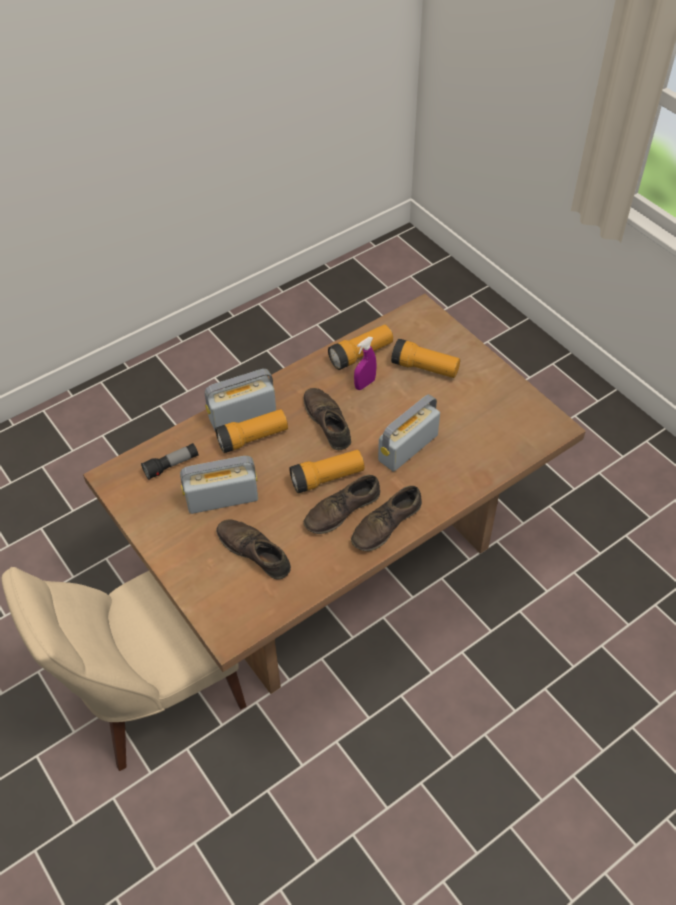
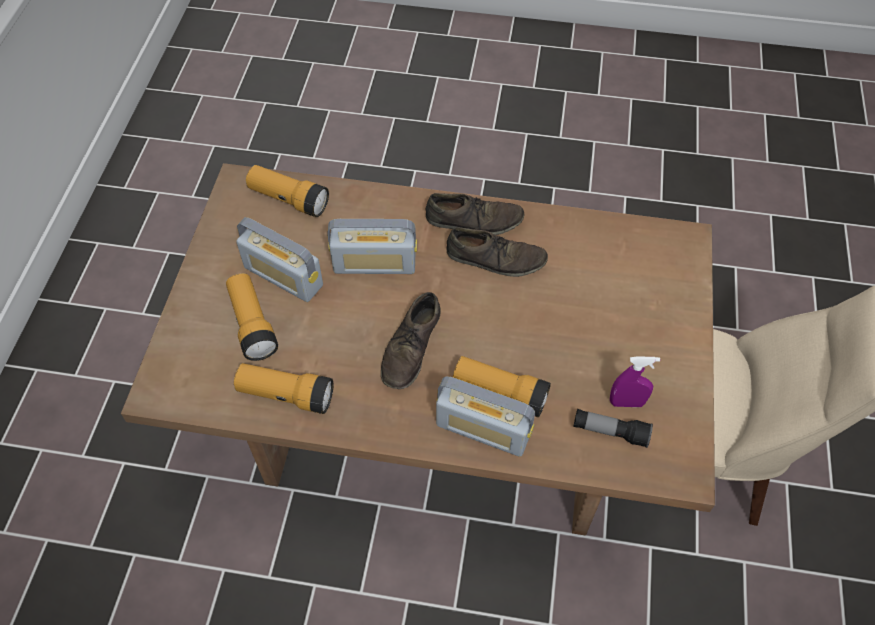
camera: 135 degrees left, 5 degrees up
(222, 499) = (590, 354): radio -> radio (283, 276)
(254, 552) = (606, 284): brown shoe -> none
(327, 478) = (475, 295): flashlight -> flashlight (289, 199)
(365, 384) = (327, 358): purple spray bottle -> purple spray bottle (626, 402)

